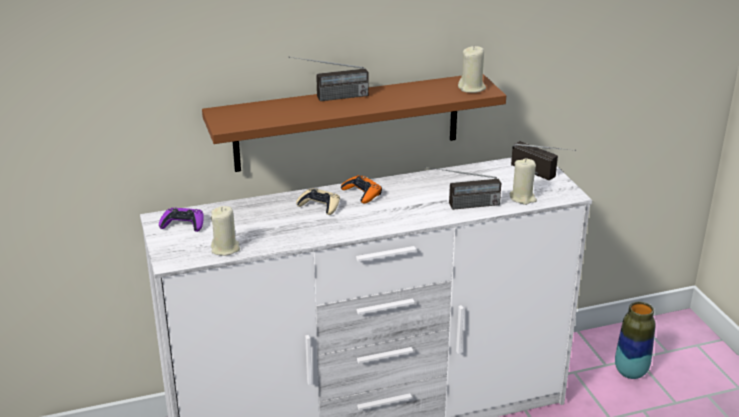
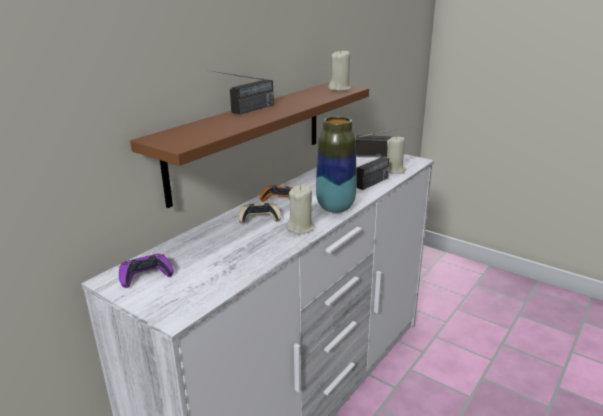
camera: 35 degrees left, 5 degrees down
(225, 249) = (221, 281): beige candle -> beige candle (300, 228)
(630, 372) = (425, 289): vase -> vase (335, 207)

